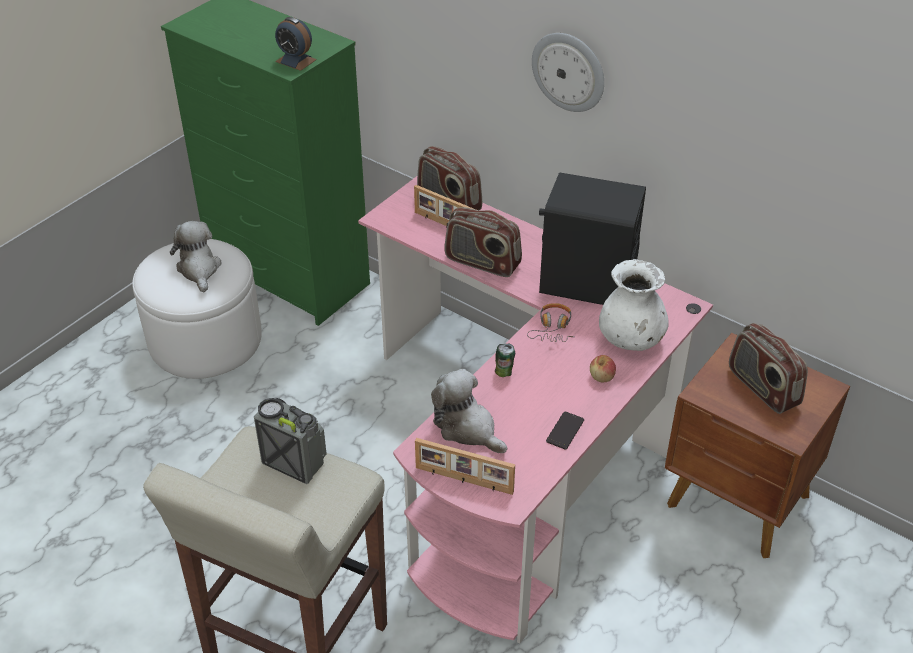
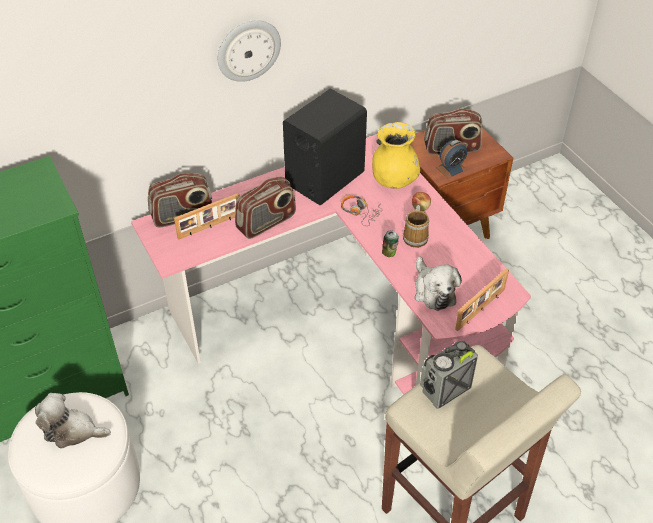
camera: 65 degrees left, 5 degrees up
(296, 60) = (47, 199): alarm clock -> alarm clock (451, 168)
(467, 428) = (433, 290): plush toy -> plush toy turned 90 degrees counterclockwise
(547, 388) = (416, 237): none -> mug
(565, 431) = (460, 243): phone -> none
(631, 339) = (394, 180): white vase -> yellow vase

